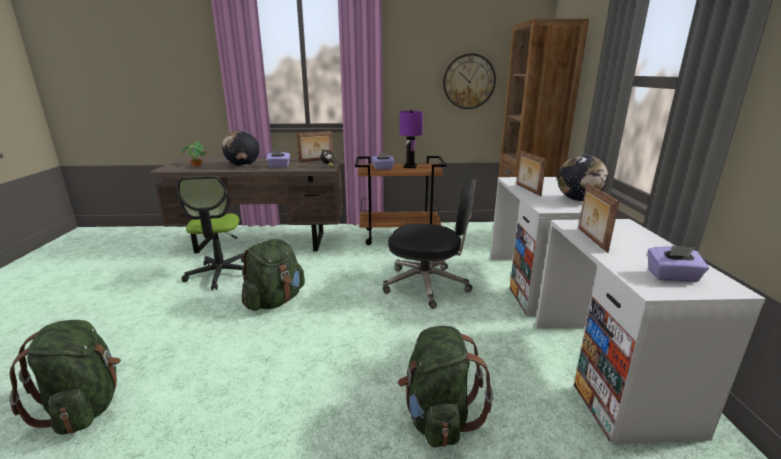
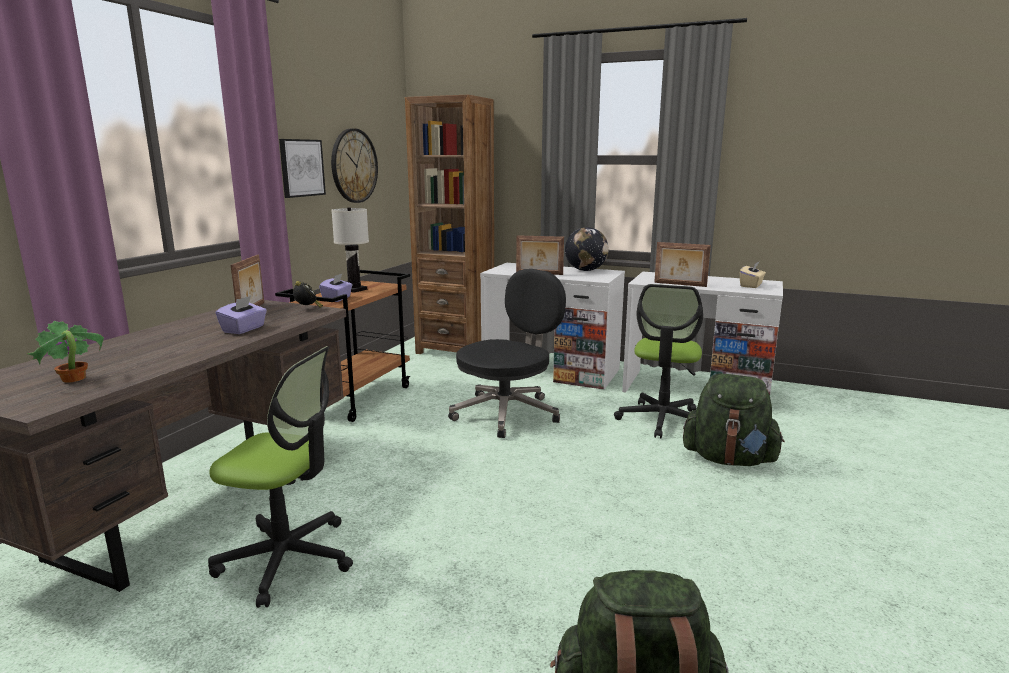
camera: 65 degrees left, 5 degrees down
(243, 165) = (176, 348): globe -> none
(275, 301) = (450, 513): green backpack -> none
(410, 166) = (354, 290): purple table lamp -> white table lamp
(412, 82) = (301, 168): none -> picture
(493, 360) = (662, 420): none -> office chair
(672, 277) = (751, 285): purple tissue box -> beige tissue box

